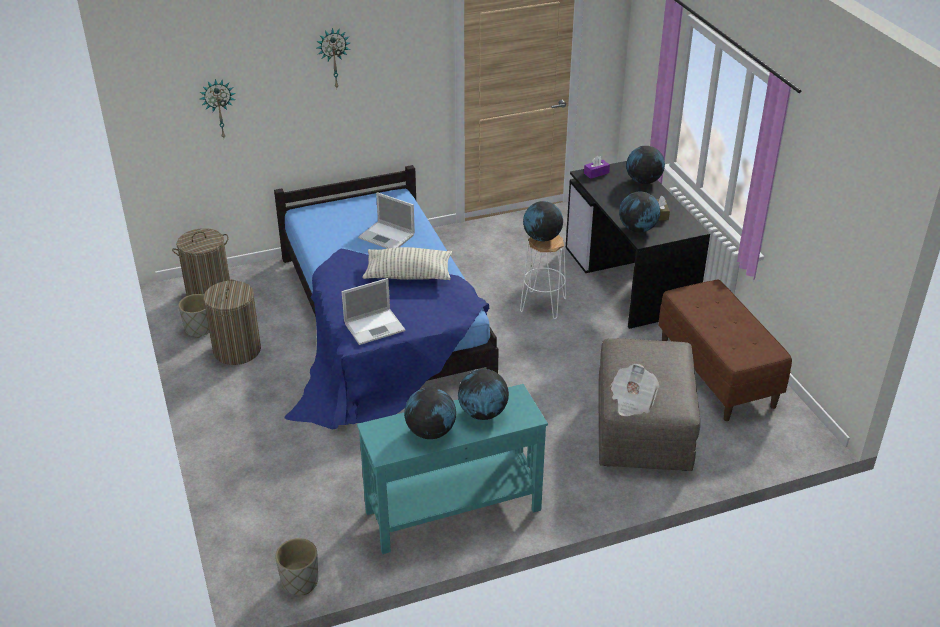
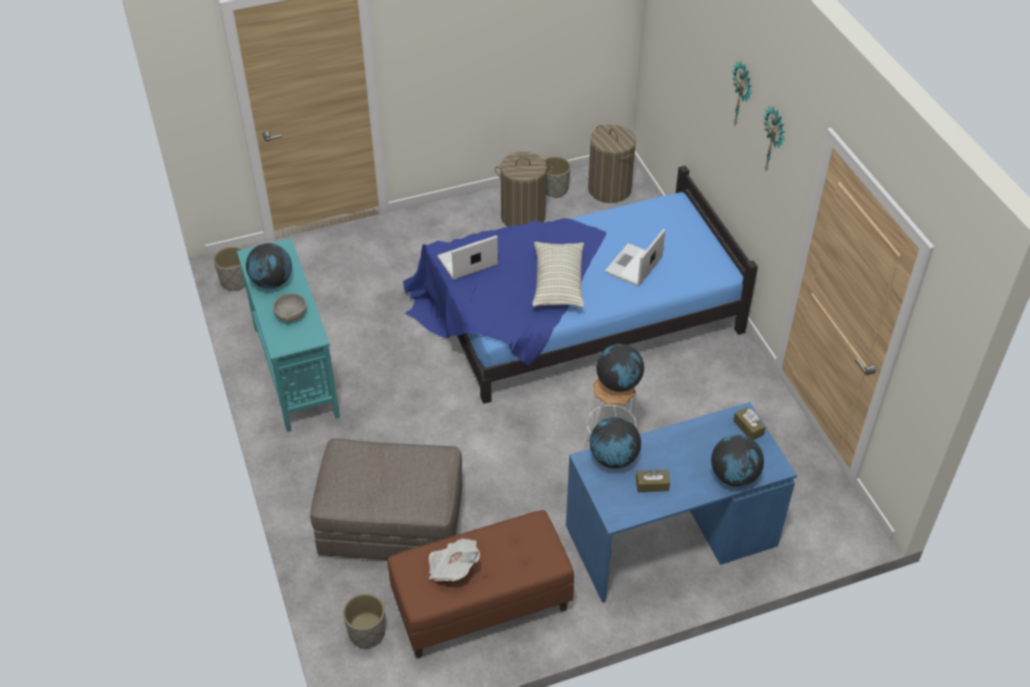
camera: 90 degrees right, 10 degrees up
(219, 108) = (680, 54): wall clock -> wall clock (774, 140)
(375, 326) = (466, 262): laptop -> laptop turned 90 degrees clockwise
(482, 413) = (291, 315): globe -> grey bowl
(596, 173) = (748, 428): purple tissue box -> brown tissue box
(630, 279) = (670, 537): black desk -> blue desk
(632, 401) = (347, 459): newspaper -> newspaper (452, 568)
(762, 437) = (367, 633): none -> grey planter

